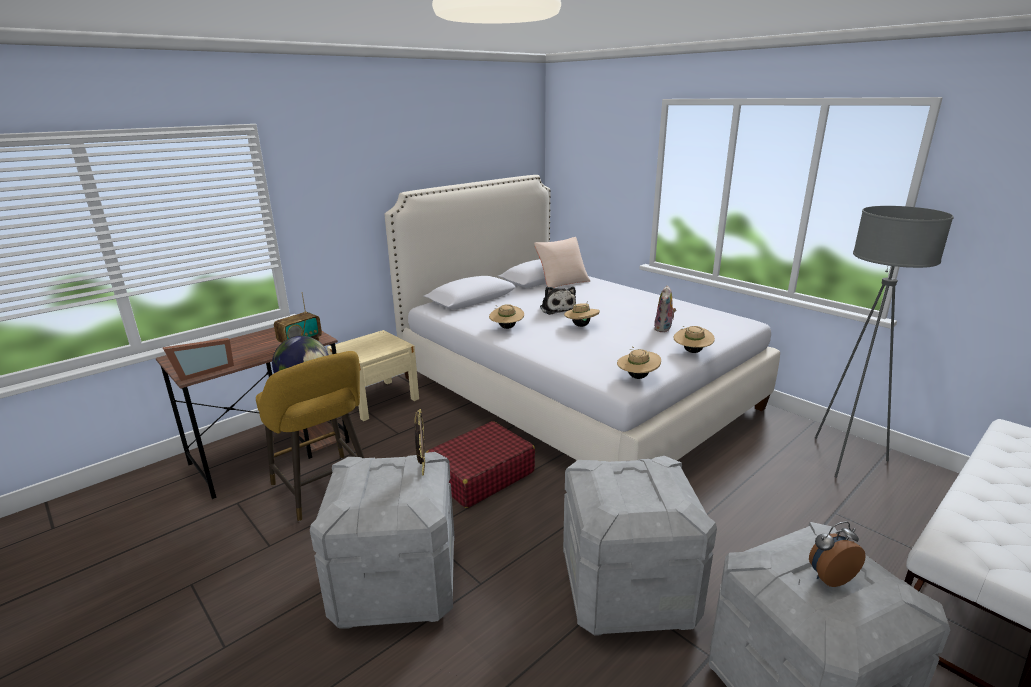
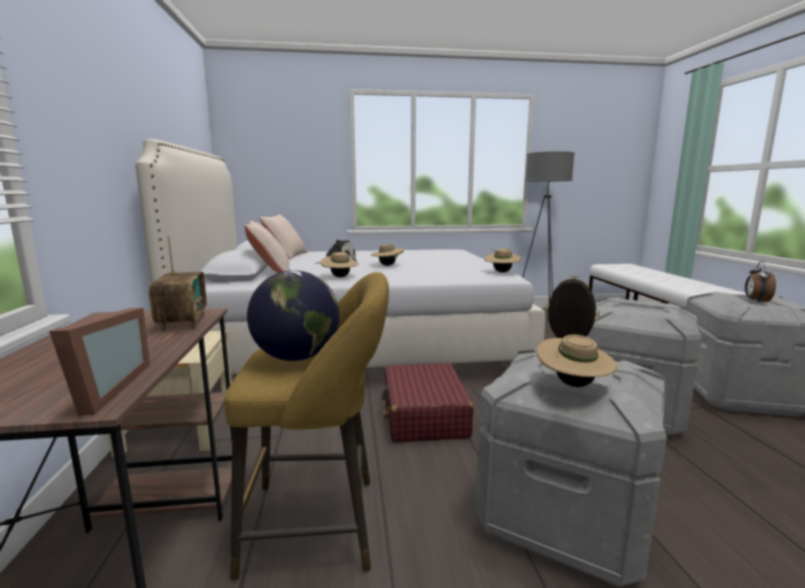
camera: 55 degrees left, 10 degrees down
(487, 304) = (270, 272): none -> beige pillow
(664, 329) = (433, 258): plush toy -> none
(692, 351) = (480, 260): beige hat -> beige hat (573, 385)

